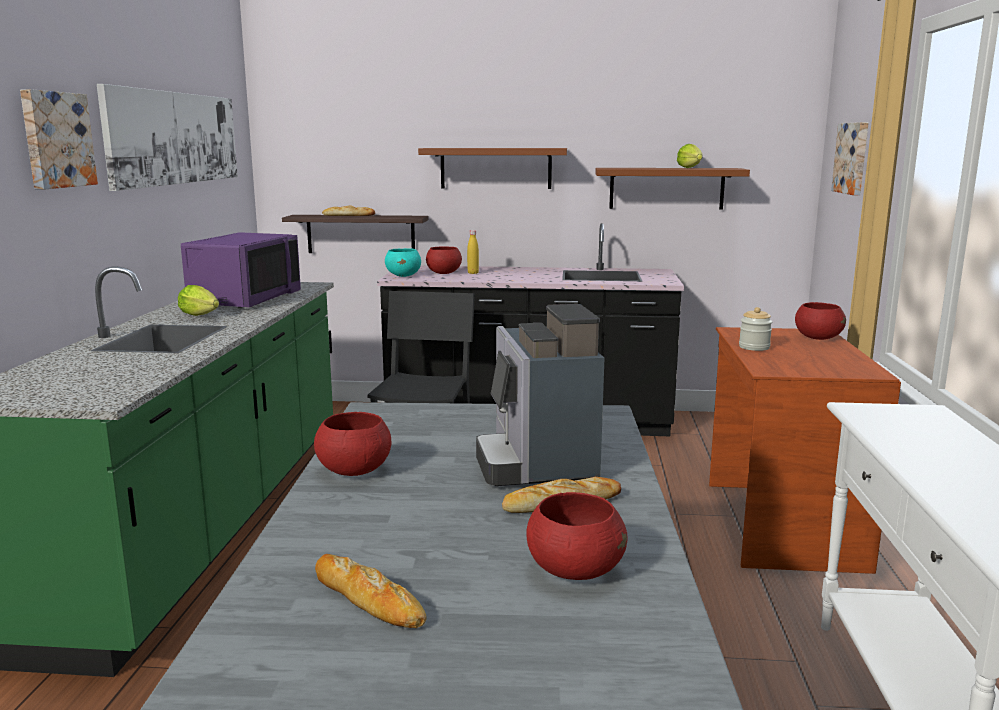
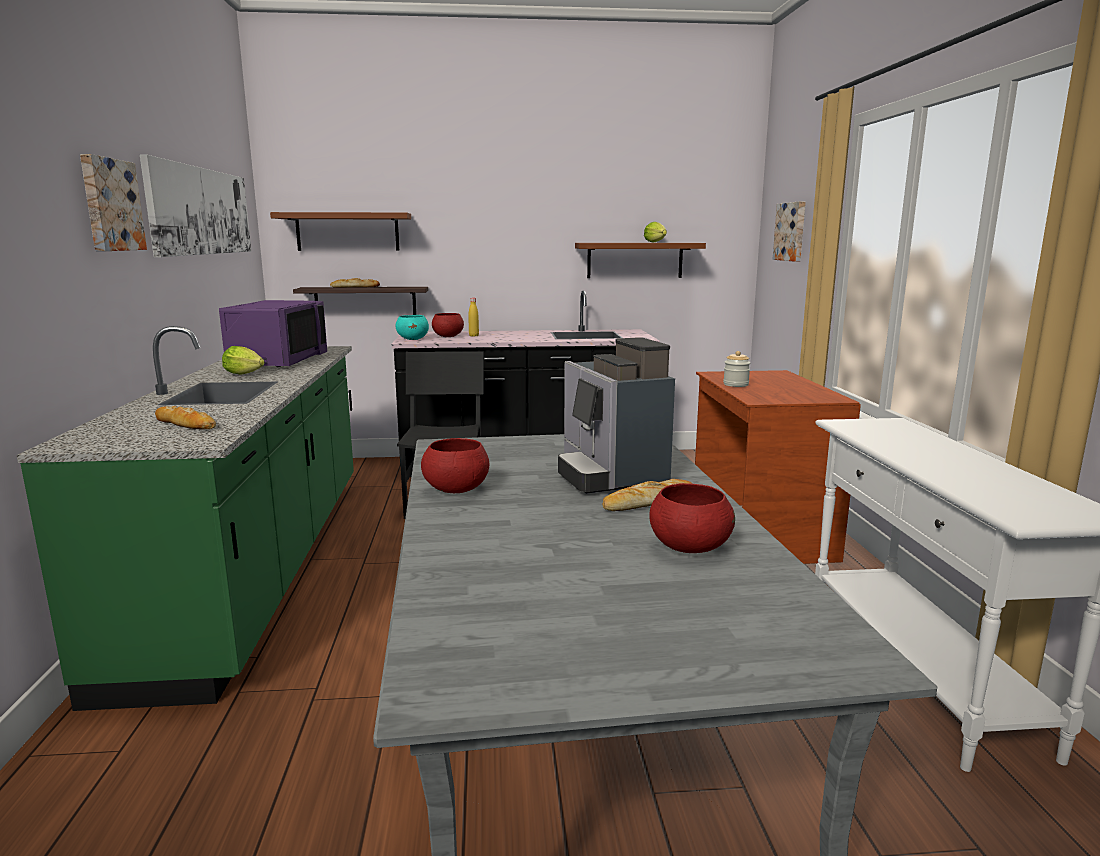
camera: 10 degrees left, 0 degrees up
(368, 599) = (531, 581): bread -> bread (185, 424)
(496, 168) = (488, 243): brown shelf -> brown shelf (347, 232)
(817, 338) = (781, 376): red bowl -> none

